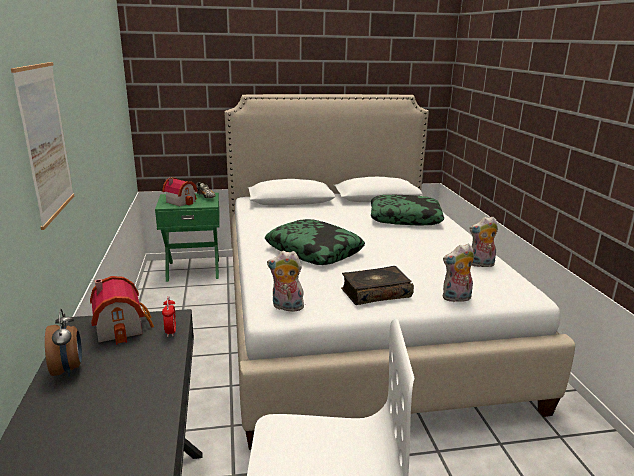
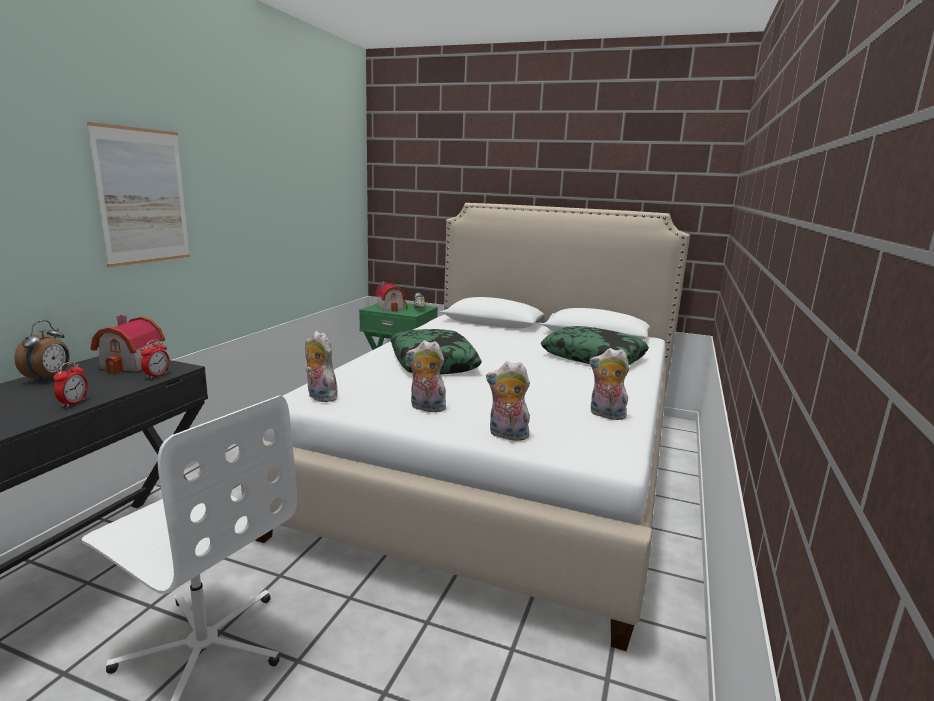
camera: 30 degrees right, 5 degrees down
(158, 385) = (73, 403): none -> alarm clock
(375, 293) = (426, 408): book -> plush toy

